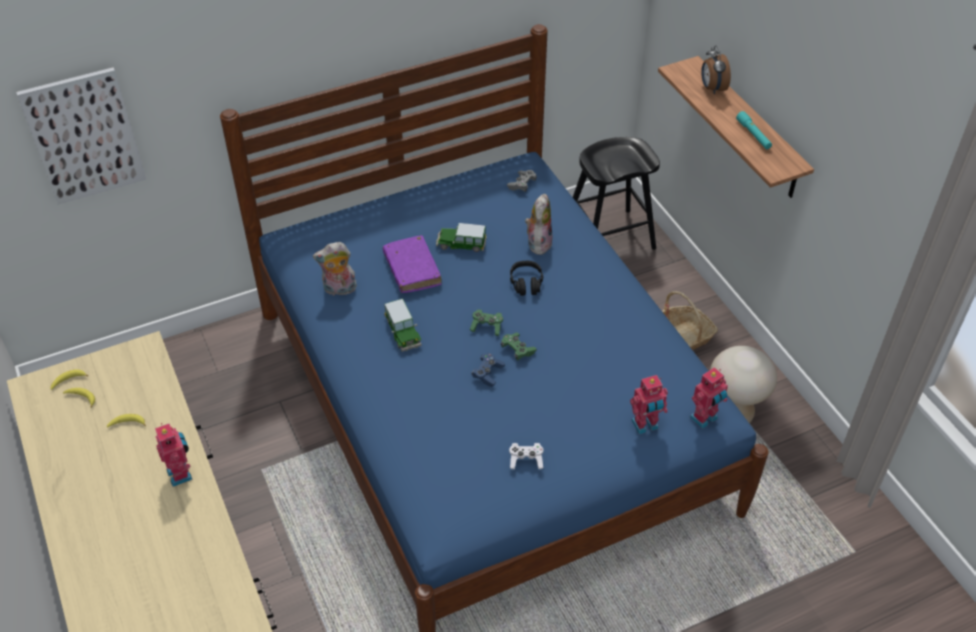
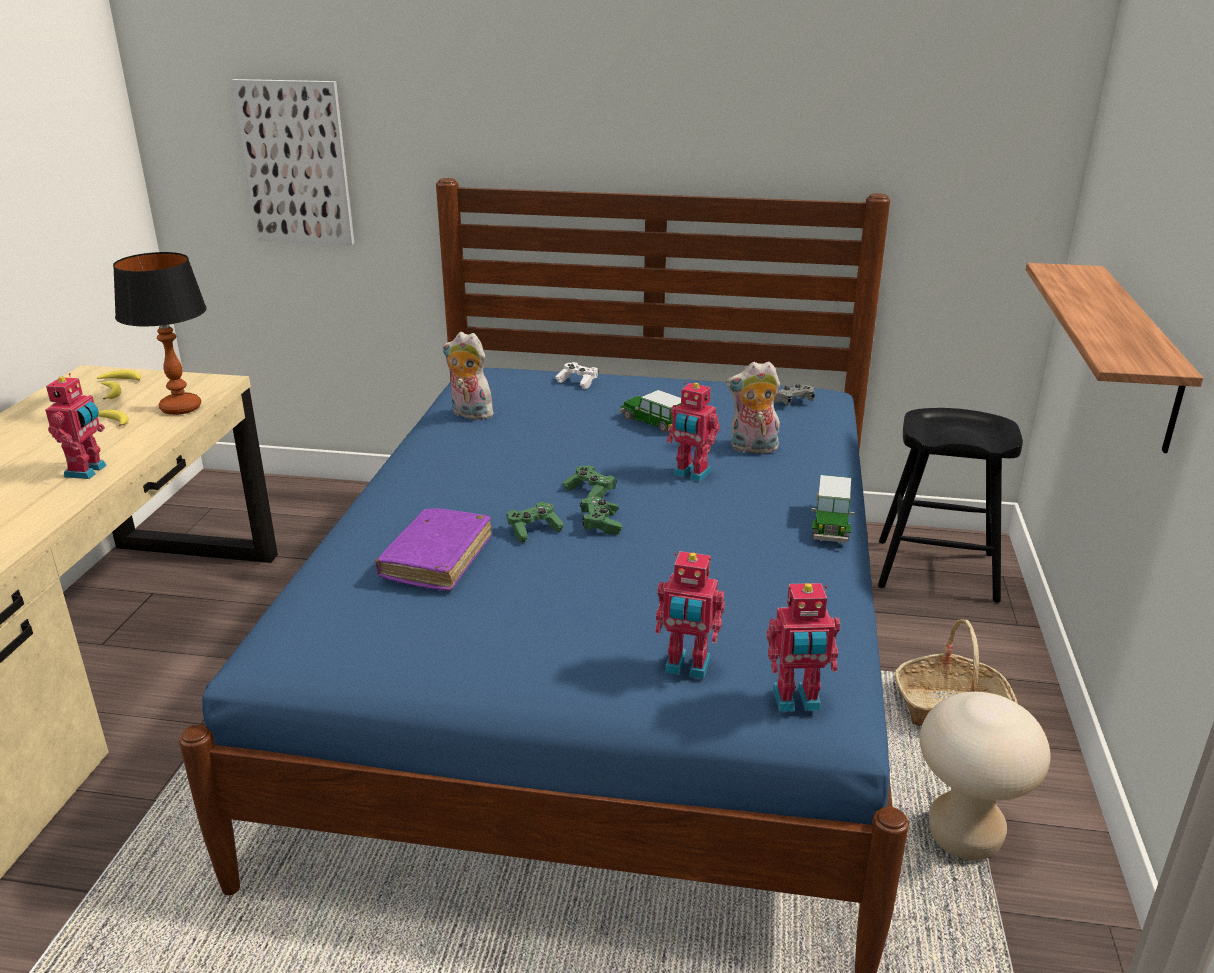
camera: 35 degrees right, 20 degrees down
(157, 386) = (180, 408): none -> table lamp
(403, 333) = (485, 464): toy car -> toy car (831, 525)
(412, 270) = (567, 423): purple book -> purple book (437, 559)
(488, 373) = (534, 530): blue game controller -> green game controller
(526, 283) = (691, 474): black headphones -> toy robot
(526, 460) = (466, 629): white game controller -> white game controller (578, 382)
(538, 242) = (752, 449): plush toy -> plush toy turned 135 degrees counterclockwise
(712, 88) = (1094, 288): alarm clock -> none
(753, 135) = (1119, 330): turquoise flashlight -> none

